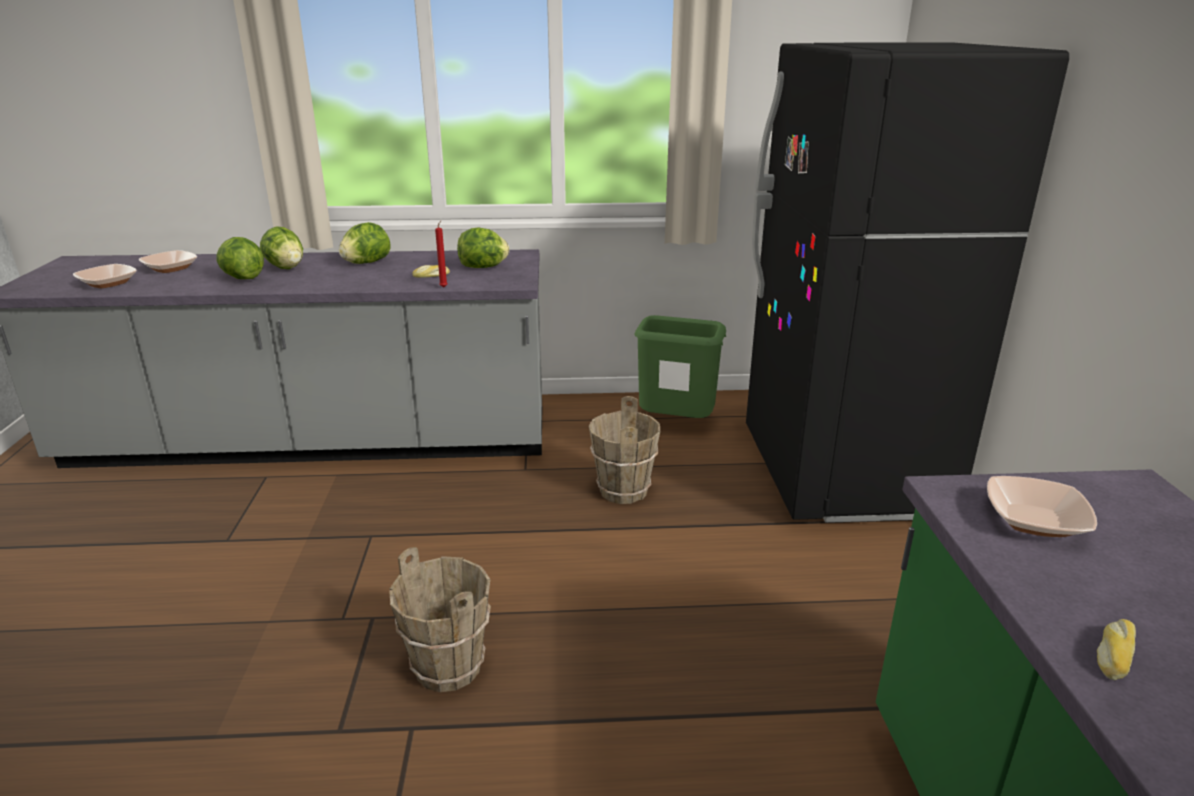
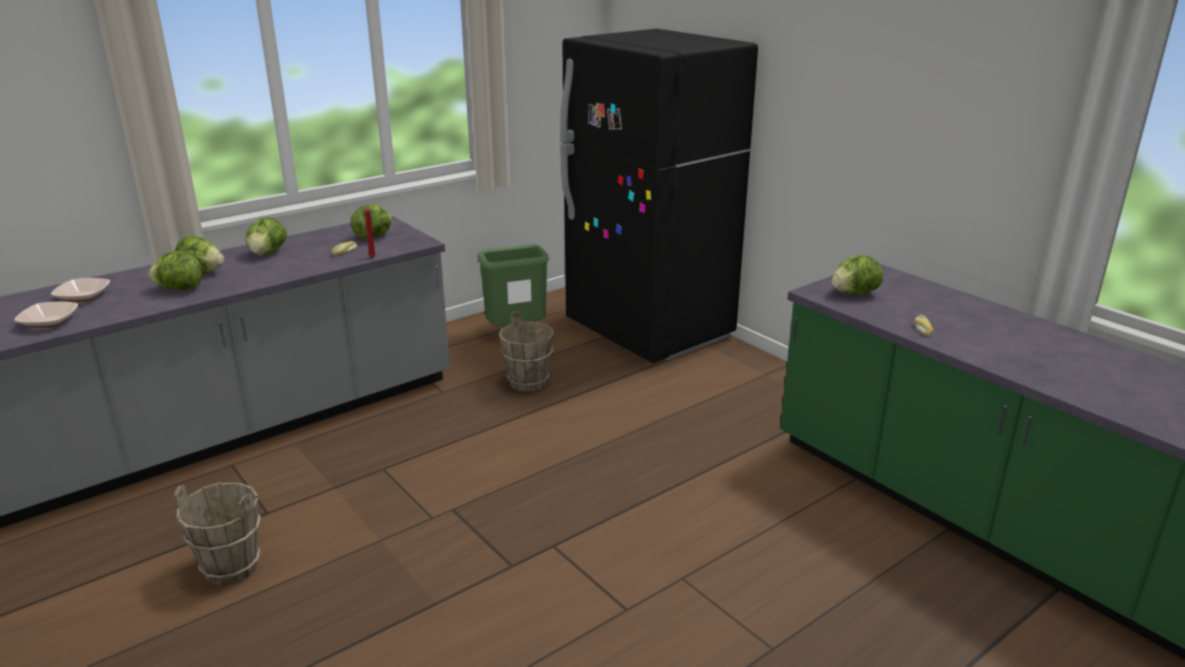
camera: 35 degrees left, 0 degrees up
(449, 667) = (537, 511): brown bucket -> brown bucket (231, 567)
(1034, 520) = (854, 293): bowl -> lettuce

